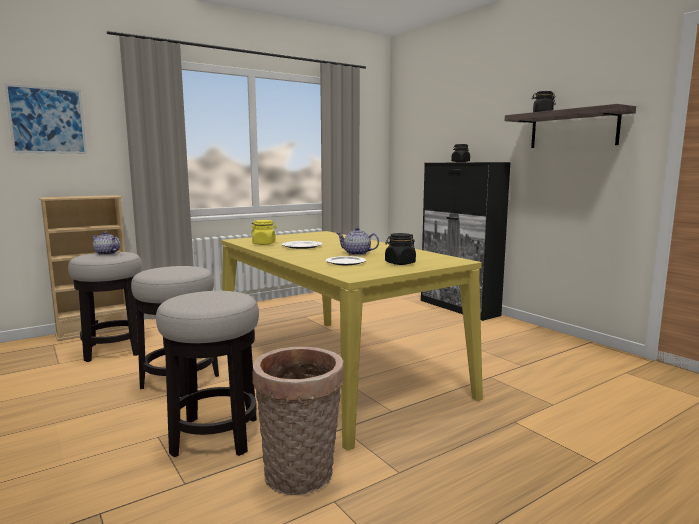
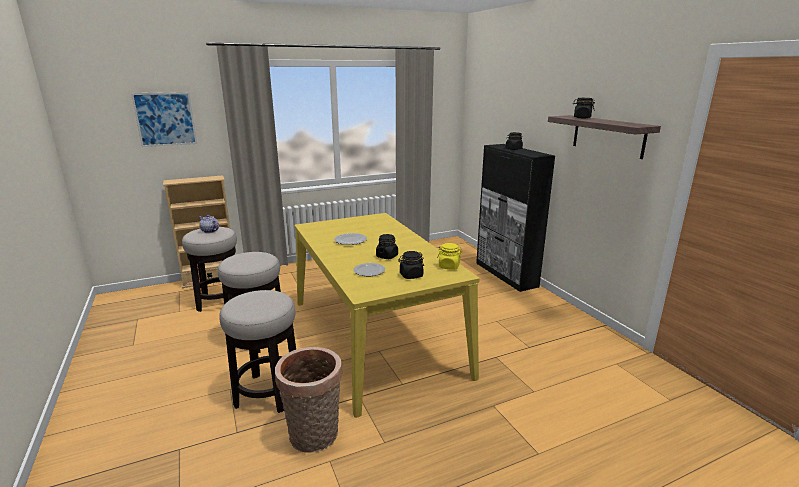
camera: 10 degrees right, 10 degrees up
(264, 244) = (323, 234): yellow jar -> yellow jar (449, 266)
(357, 253) = (387, 256): teapot -> black jar

